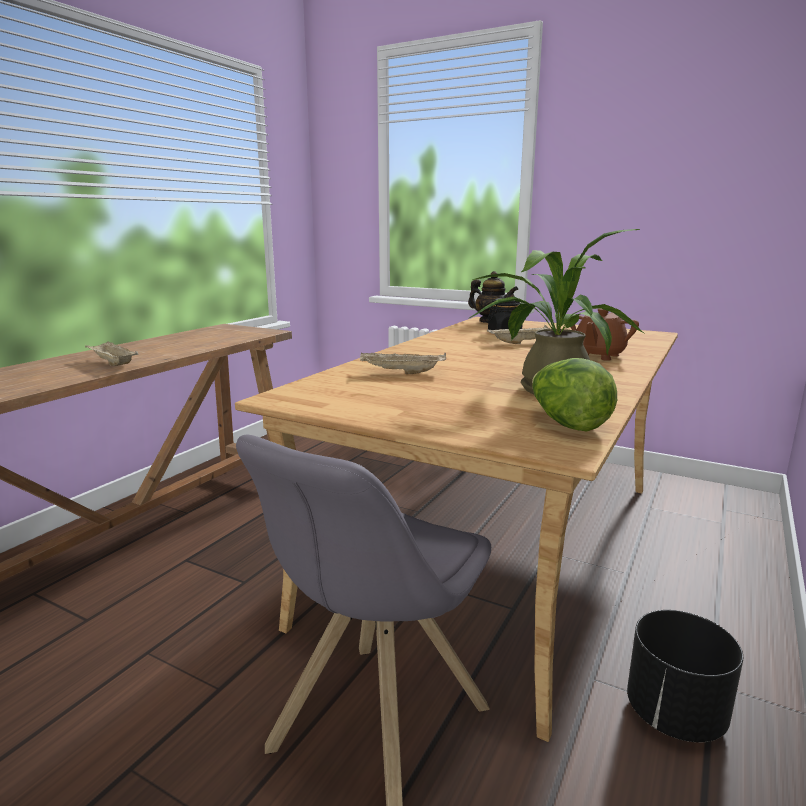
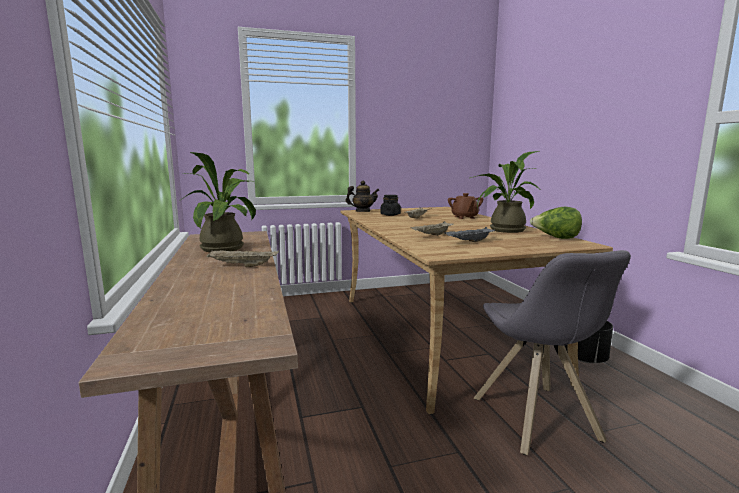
camera: 45 degrees left, 5 degrees down
(183, 343) = (227, 247): none -> potted plant
(398, 393) = (469, 242): none -> grey tray

